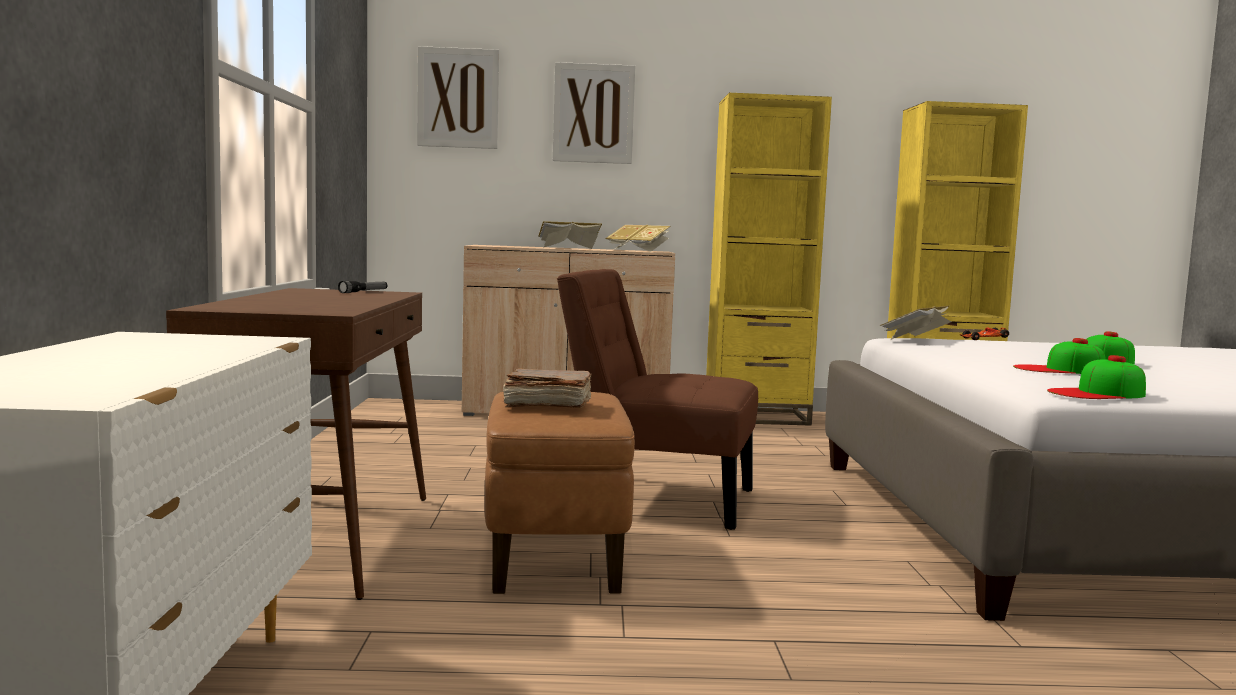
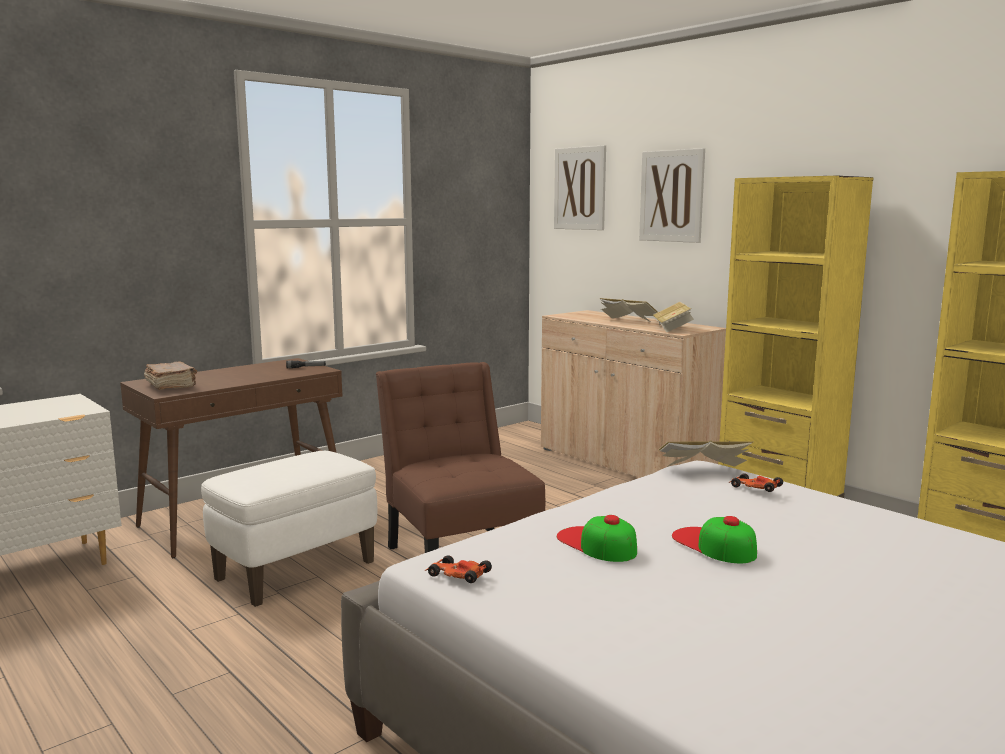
camera: 50 degrees right, 5 degrees up
(546, 405) = (274, 469): brown book -> brown book (171, 386)
(554, 556) = (296, 570): brown ottoman -> white ottoman
(1097, 393) = (457, 576): cap -> toy car

